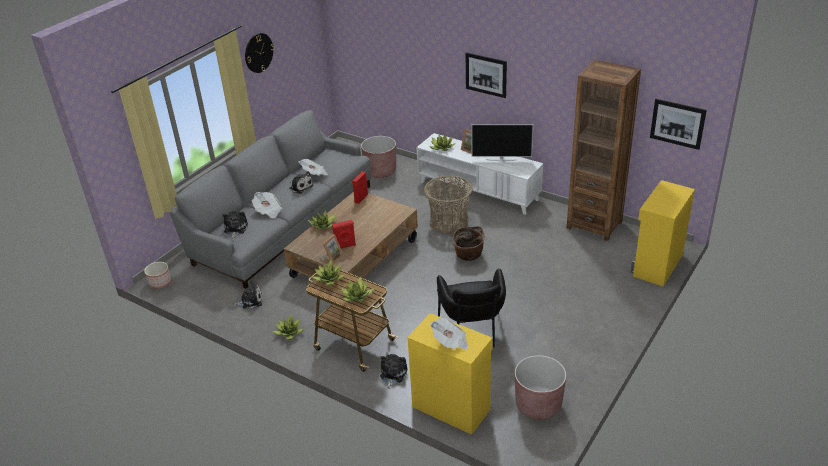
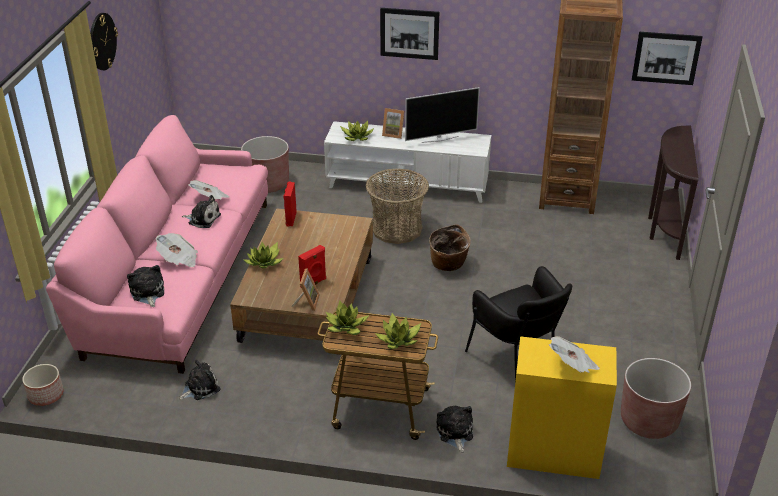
camera: 25 degrees left, 0 degrees up
(284, 222) = (179, 274): grey sofa -> pink sofa
(289, 333) = (284, 416): potted plant -> none
(657, 265) = (663, 230): yellow cabinet -> brown console table

